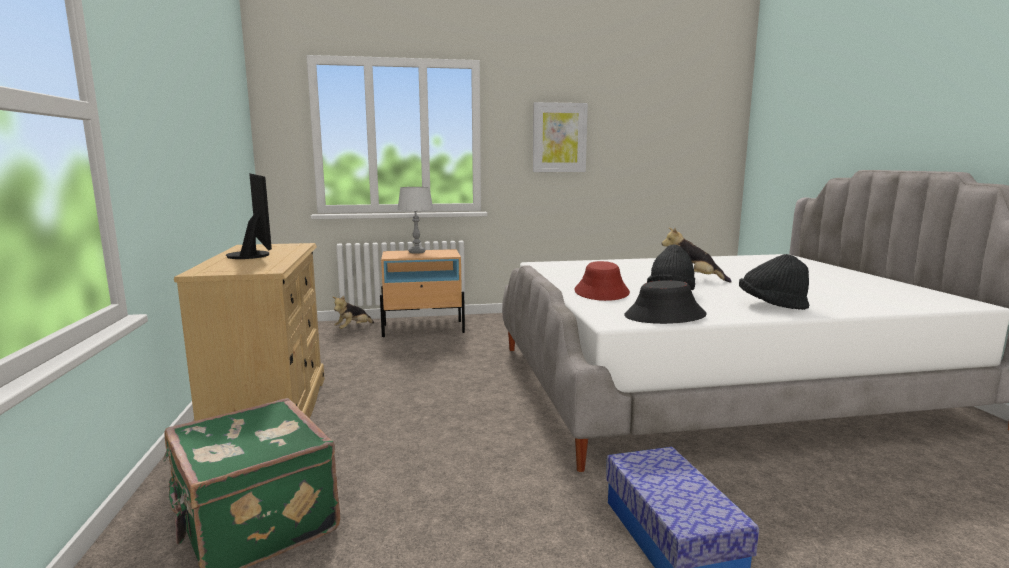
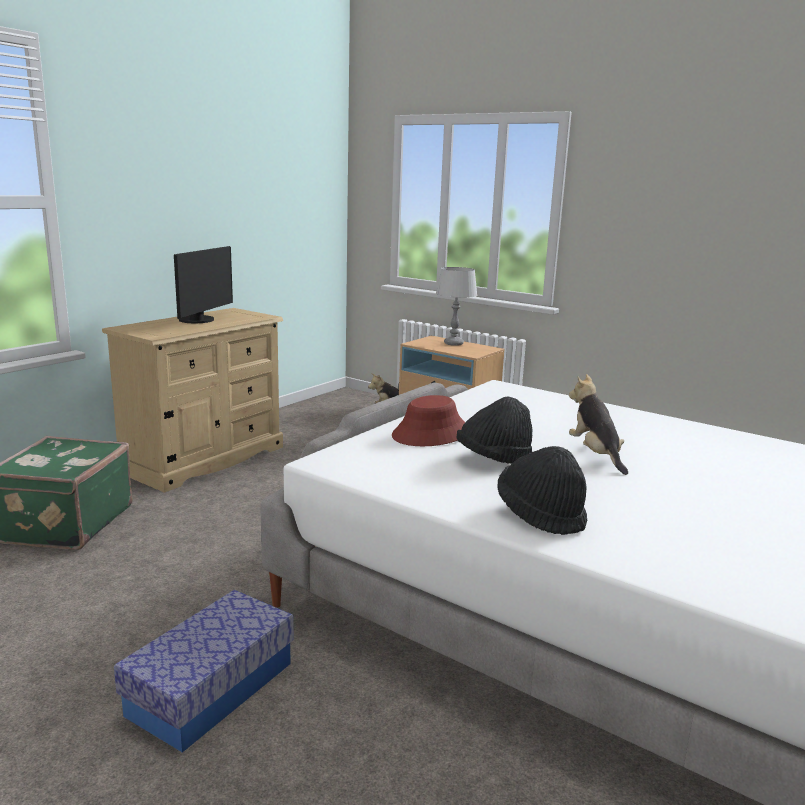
camera: 45 degrees right, 5 degrees up
(559, 137) = (667, 218): picture -> none
(665, 316) = (383, 476): black hat -> none

